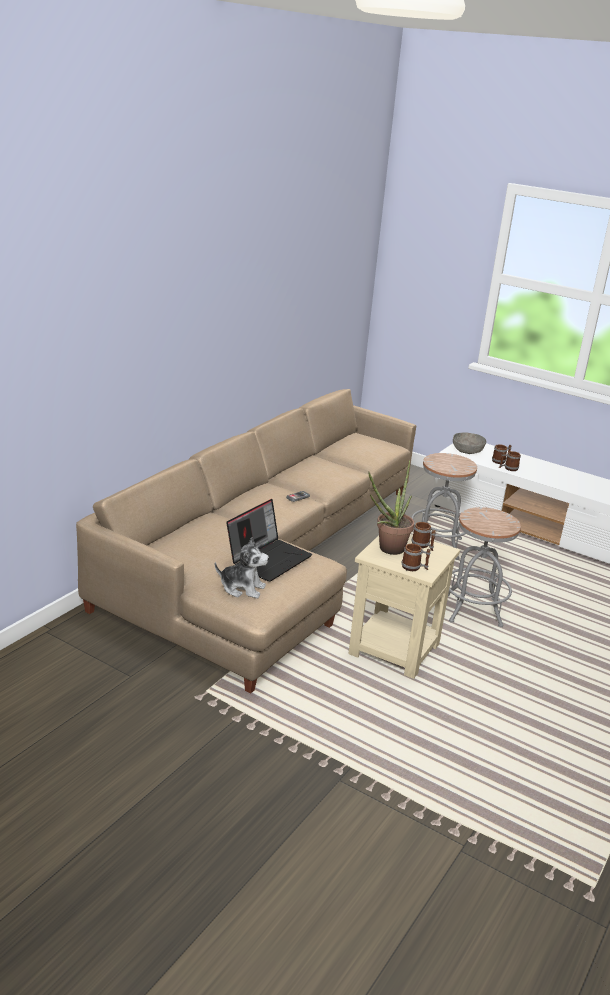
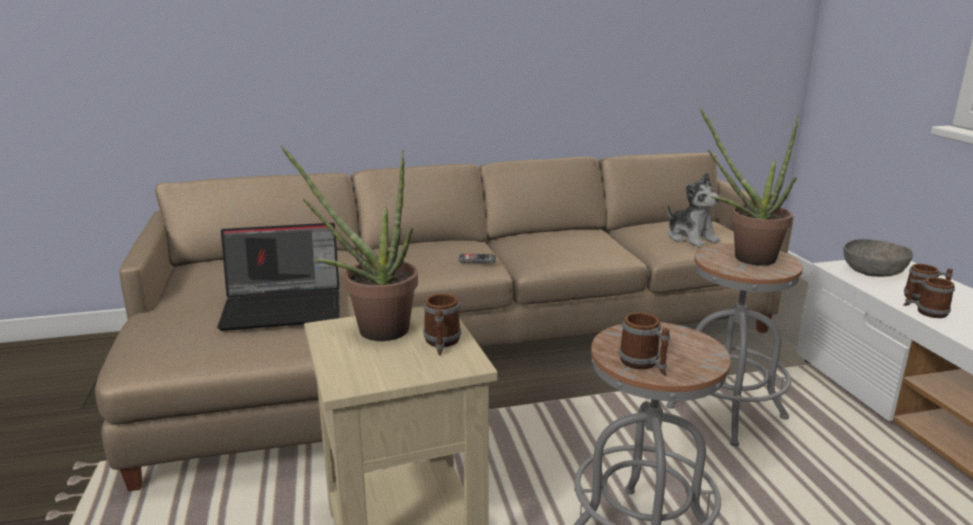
camera: 45 degrees right, 5 degrees down
(242, 588) = (181, 327): plush toy -> plush toy (691, 238)
(414, 567) = (351, 367): mug -> mug (644, 364)
(447, 462) = (745, 257): none -> potted plant

